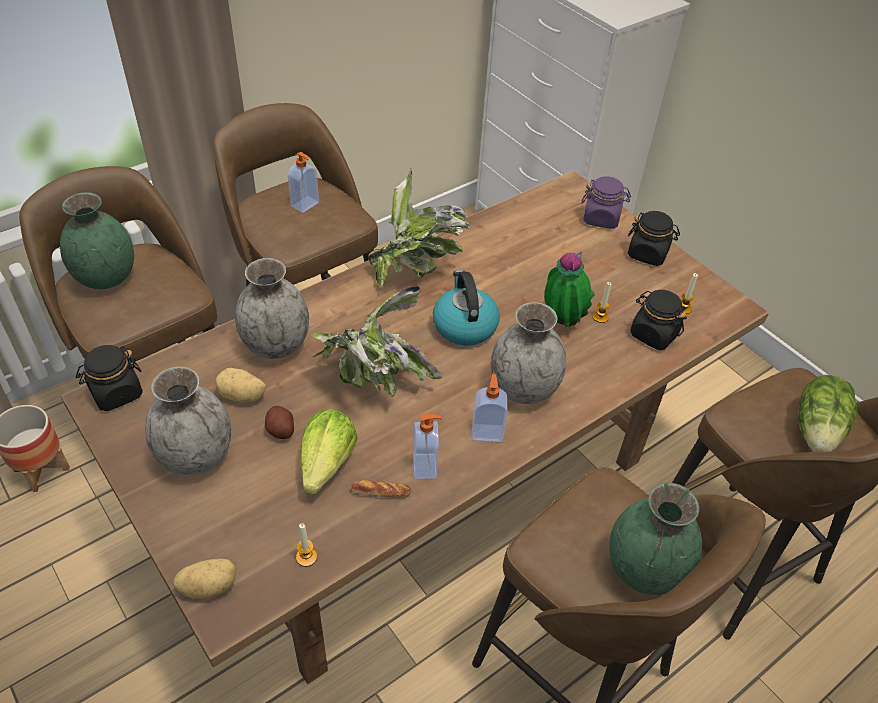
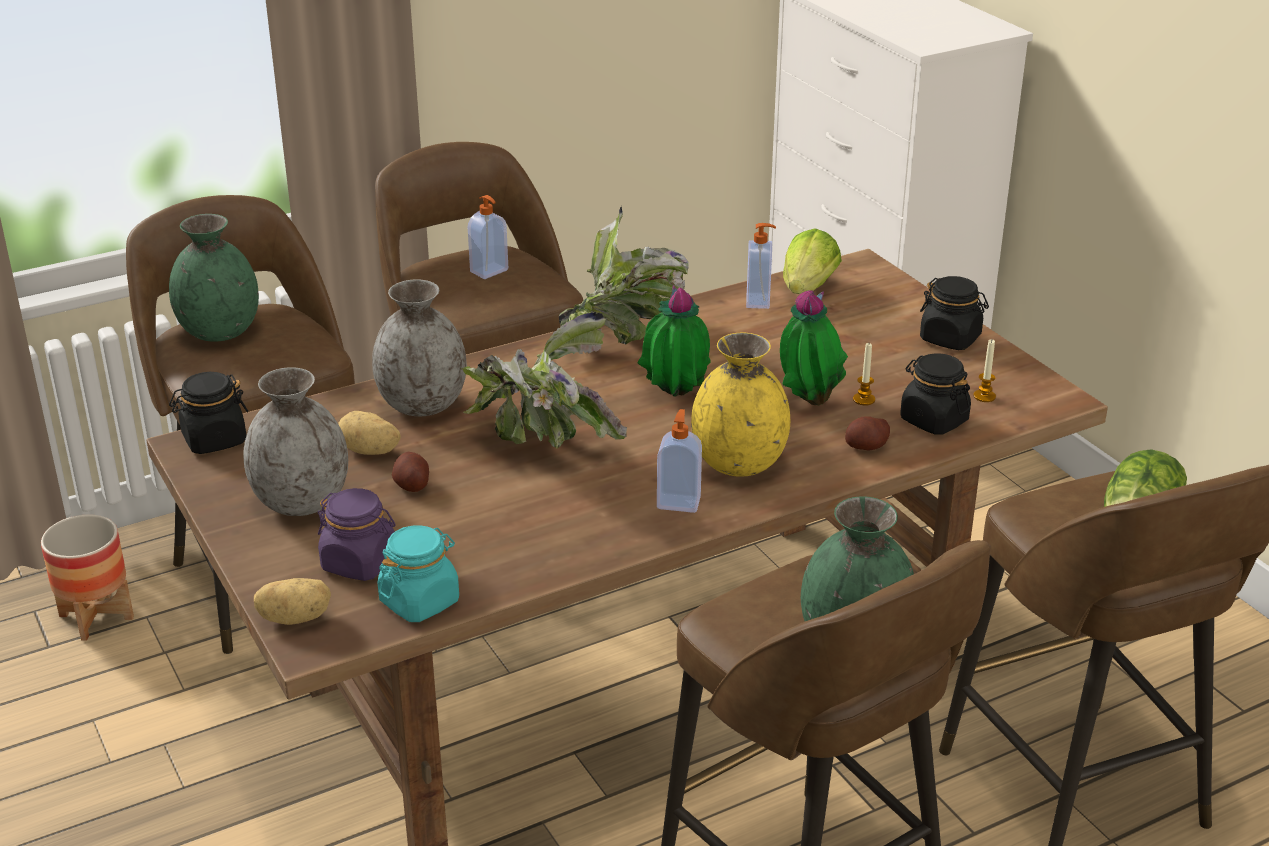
camera: 10 degrees right, 15 degrees down
(306, 557) = (420, 601): candle -> turquoise jar
(327, 464) = (464, 519): lettuce -> lettuce (808, 288)
(380, 492) = (526, 549): bread -> none
(426, 466) = (590, 529): soap dispenser -> soap dispenser (759, 301)
(464, 325) = (674, 399): kettle -> potted plant
(524, 388) = (739, 463): grey vase -> yellow vase
(601, 218) = (894, 299): purple jar -> purple jar (360, 563)
(612, 364) = (866, 447): none -> potato

